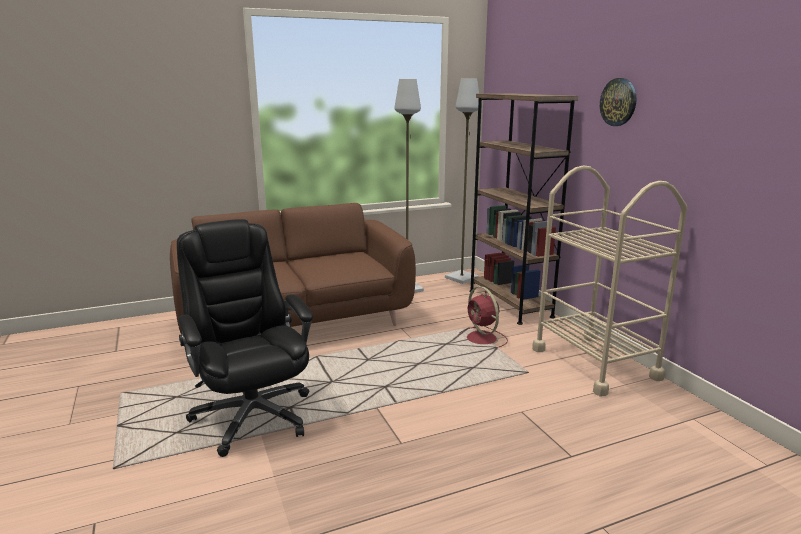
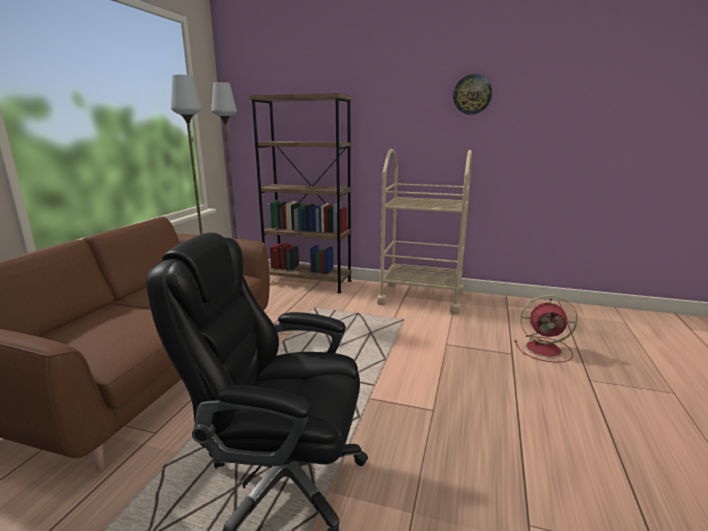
camera: 50 degrees left, 0 degrees up
(482, 339) = (337, 312): red fan -> red fan (545, 349)
(618, 102) = (394, 99): wall clock -> wall clock (472, 94)

